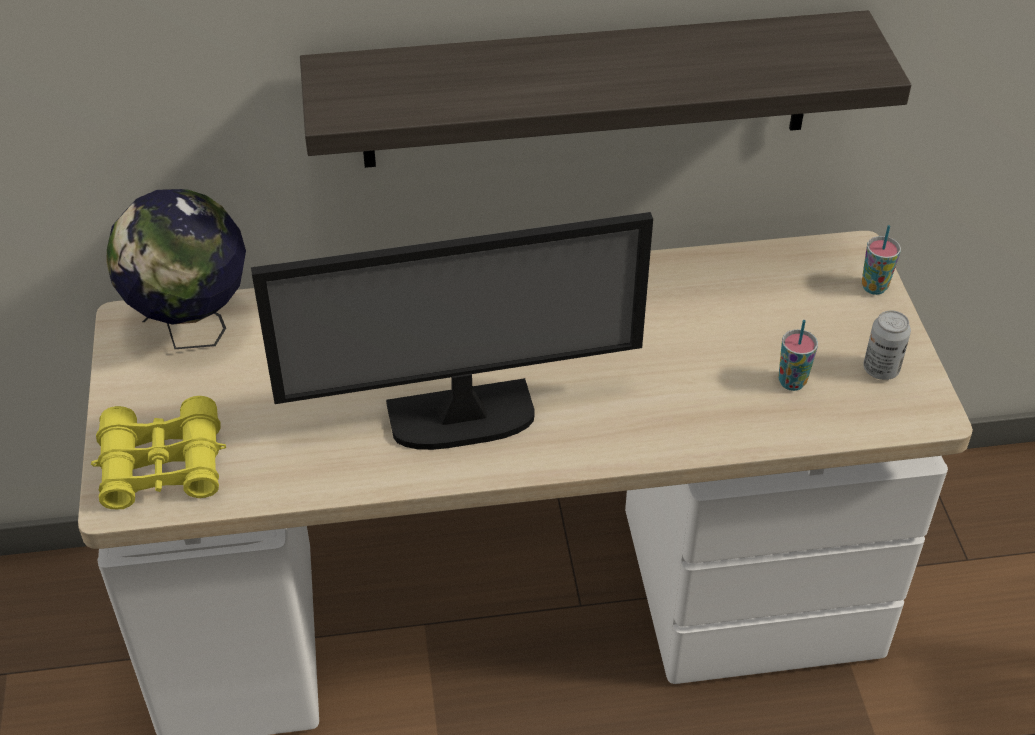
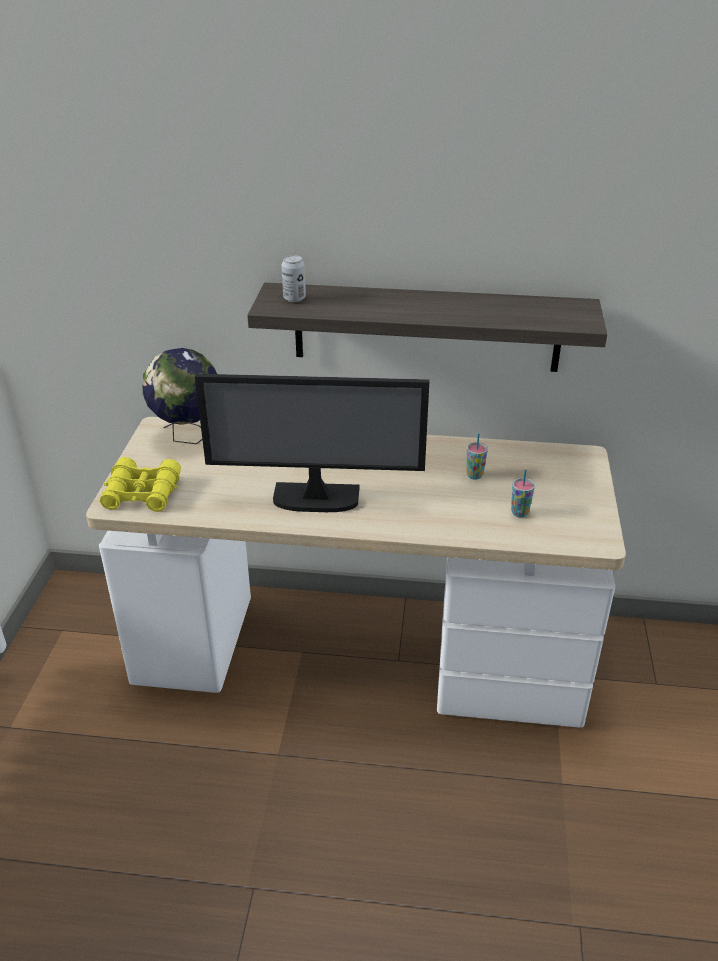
camera: 15 degrees right, 10 degrees down
(874, 287) = (591, 474): cup -> cup (474, 475)
(881, 369) = (578, 515): can -> can (294, 298)

